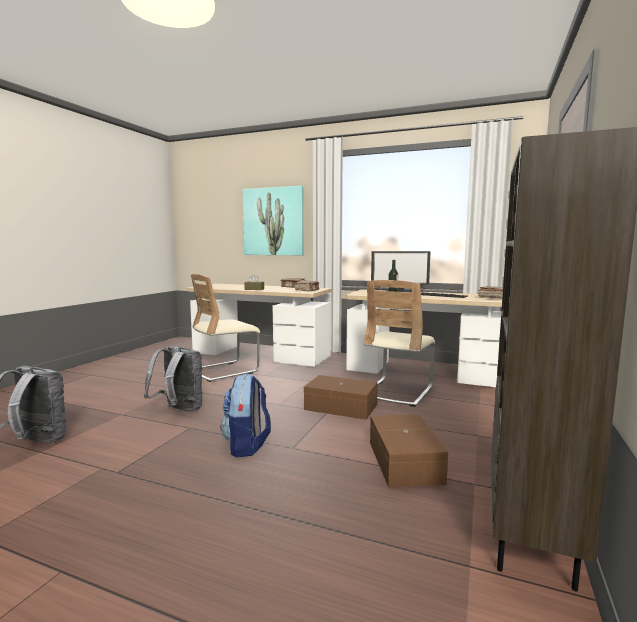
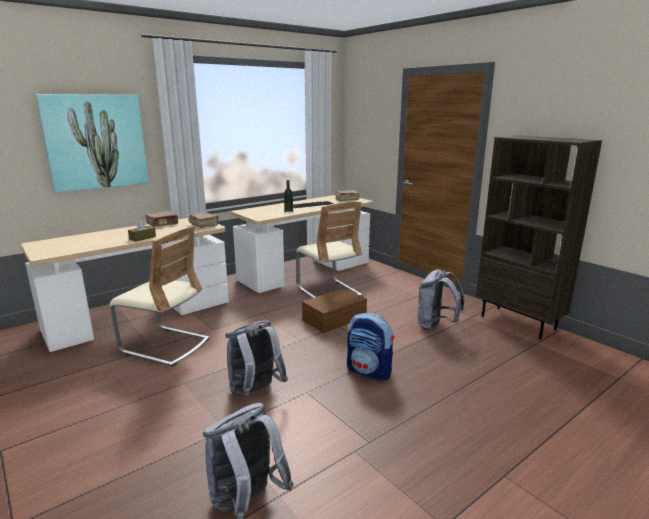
camera: 60 degrees left, 10 degrees up
(225, 371) = (165, 346): beige chair -> beige chair turned 60 degrees counterclockwise
(400, 291) = (272, 207): monitor -> none
(403, 462) = (436, 326): brown storage box -> grey backpack

